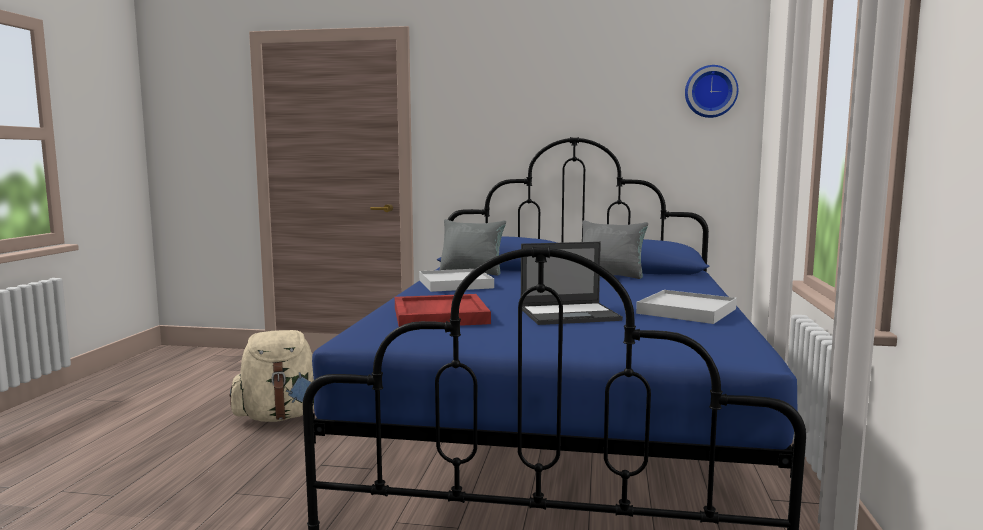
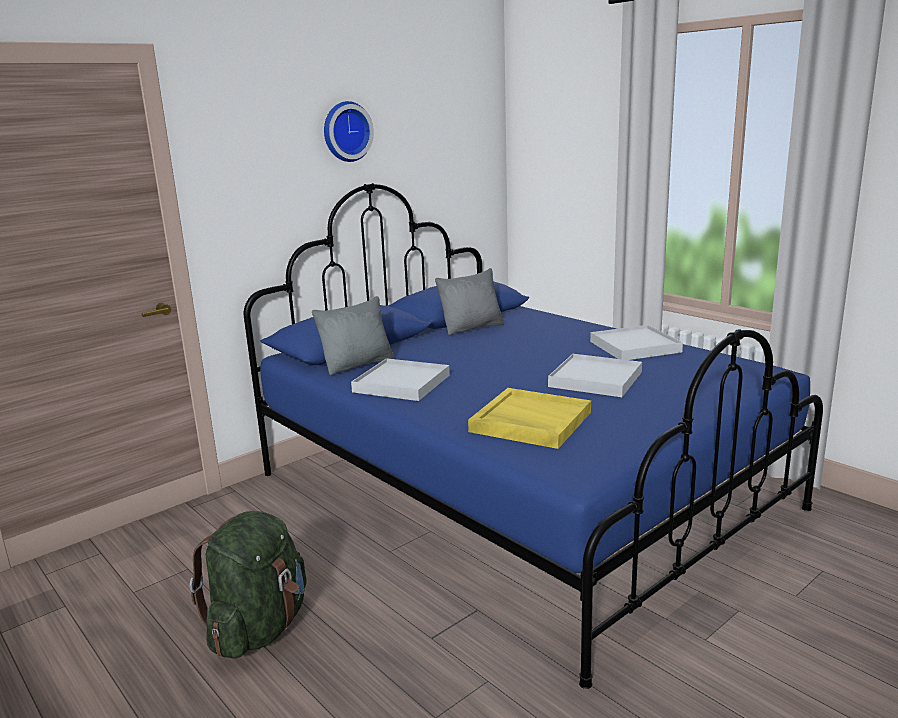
camera: 50 degrees left, 10 degrees up
(281, 416) = (259, 628): beige backpack -> green backpack
(439, 315) = (529, 422): red tray -> yellow tray
(570, 314) = (595, 379): laptop -> white tray
(710, 91) = (471, 125): wall clock -> wall clock (346, 131)

